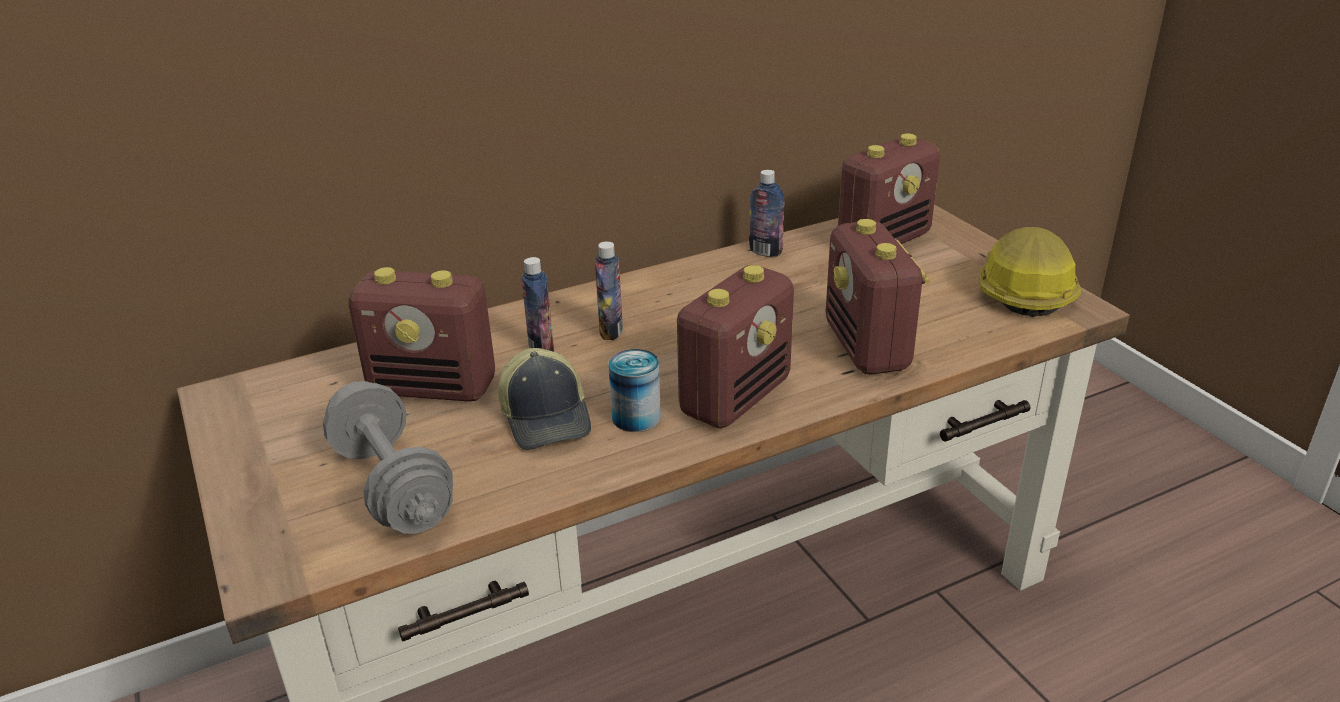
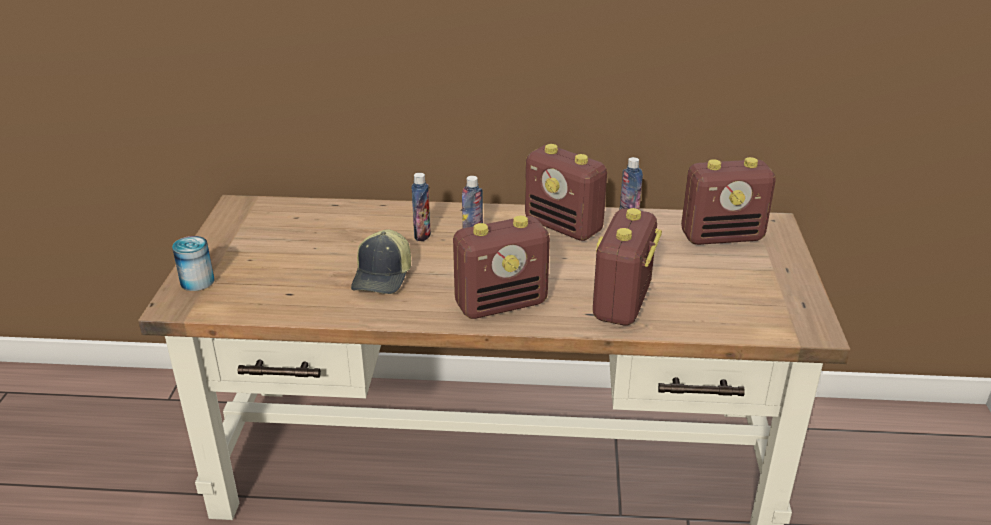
camera: 30 degrees right, 0 degrees up
(393, 486) = (270, 284): grey dumbbell -> none
(434, 387) = (343, 238): radio -> radio (564, 226)
(636, 417) = (431, 294): can -> can (197, 281)
(1023, 290) = (785, 304): hard hat -> none

